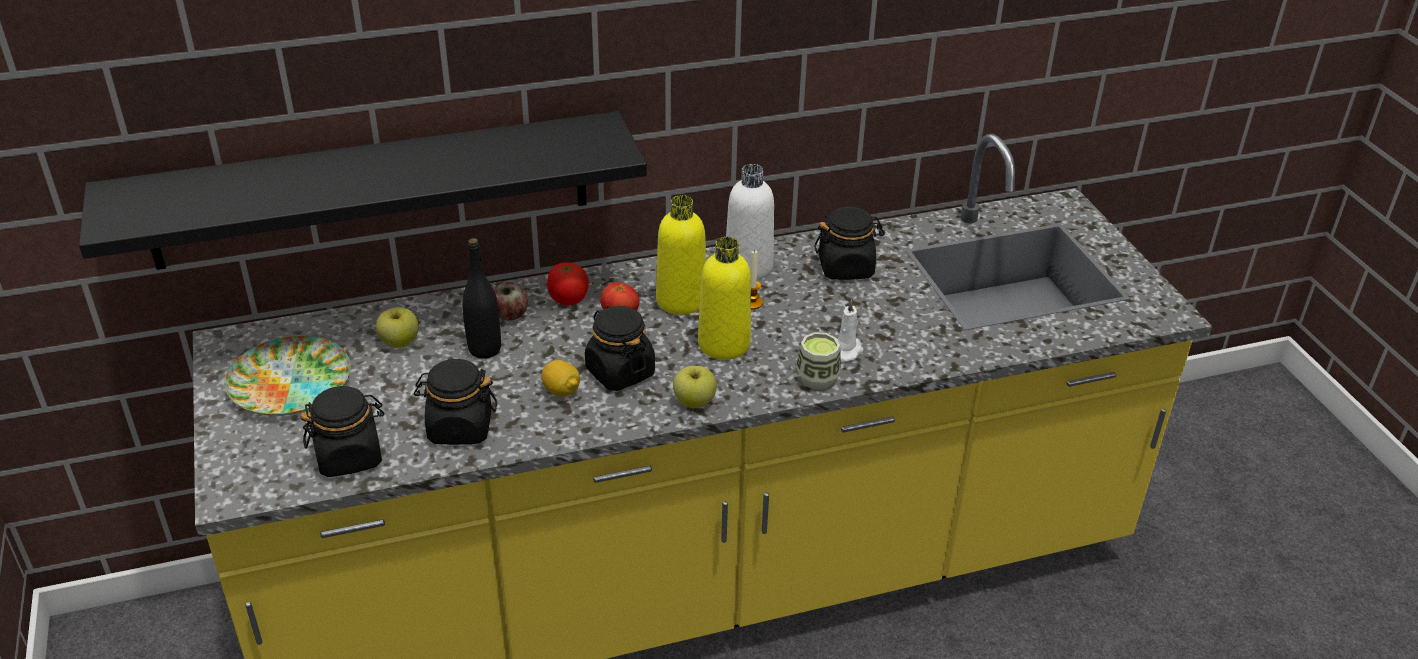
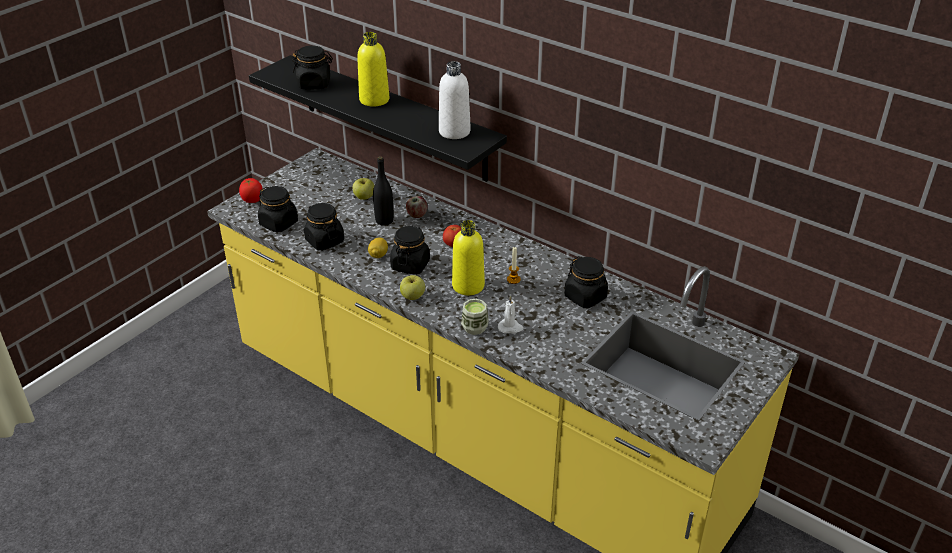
camera: 55 degrees right, 0 degrees up
(226, 195) = (314, 84): none -> black jar
(291, 383) = (309, 186): plate -> none
(568, 300) = (447, 225): tomato -> tomato (252, 200)
(681, 300) = (488, 257): yellow bottle -> yellow bottle (374, 100)
(748, 267) = (543, 265): white bottle -> white bottle (454, 132)

